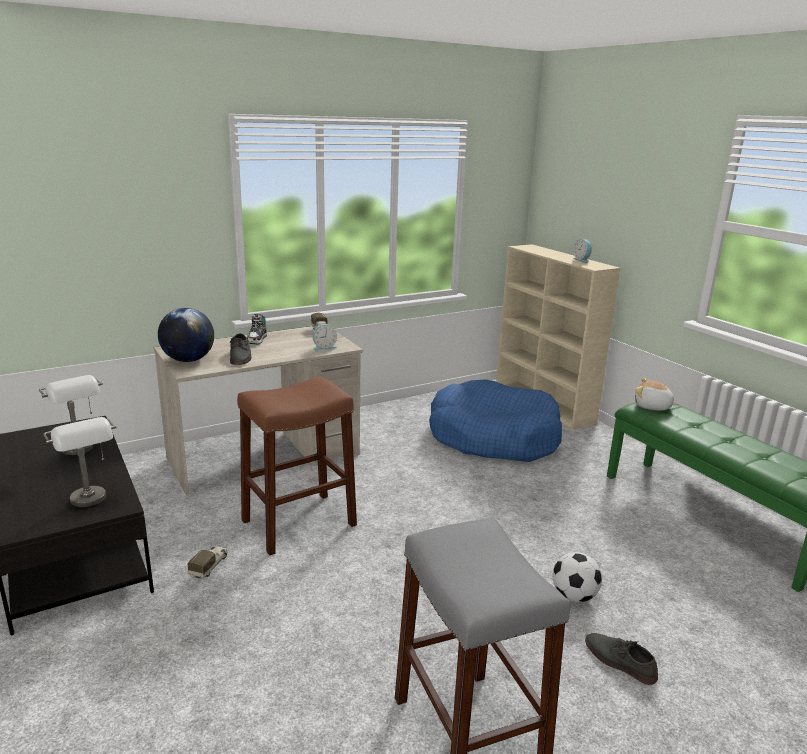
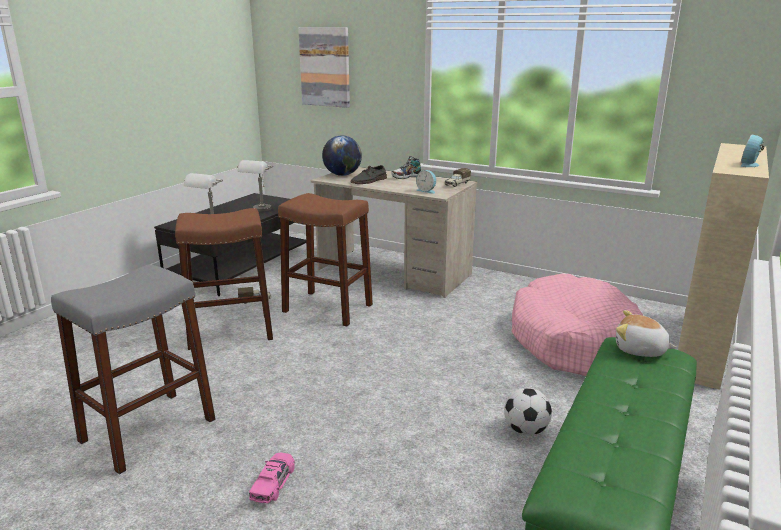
camera: 60 degrees right, 0 degrees up
(70, 216) = (325, 67): none -> picture
(275, 609) = (230, 331): none -> brown stool
(493, 437) = (572, 340): blue dog bed -> pink dog bed
(574, 596) = (347, 442): football -> football (526, 430)
(619, 661) = (273, 484): grey shoe -> pink toy car
(652, 407) = (640, 350): plush toy -> plush toy turned 60 degrees counterclockwise

